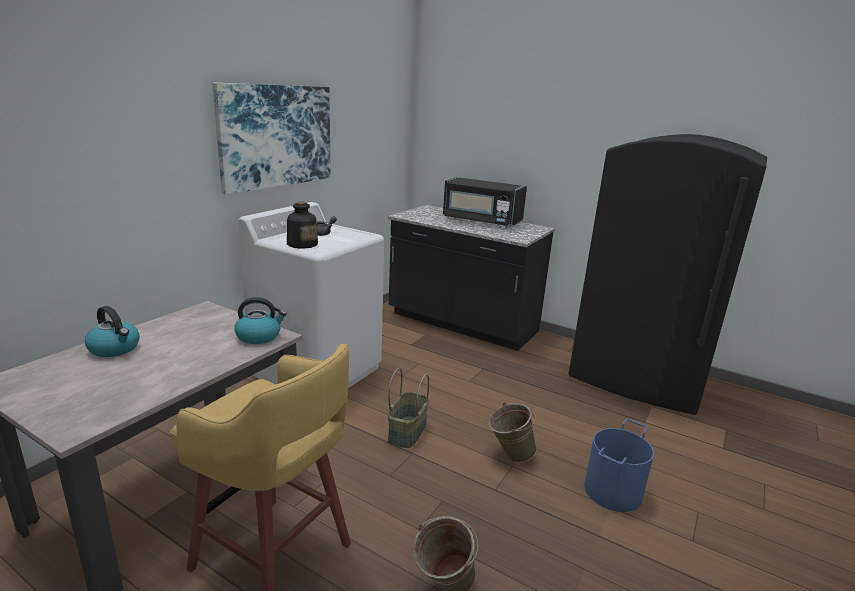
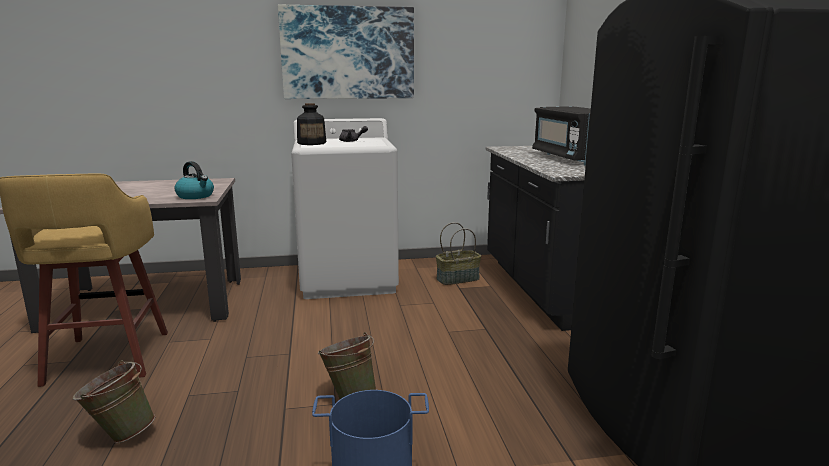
camera: 50 degrees right, 5 degrees down
(115, 349) = (131, 185): kettle -> none
(407, 431) = (317, 339): basket -> basket (458, 279)

